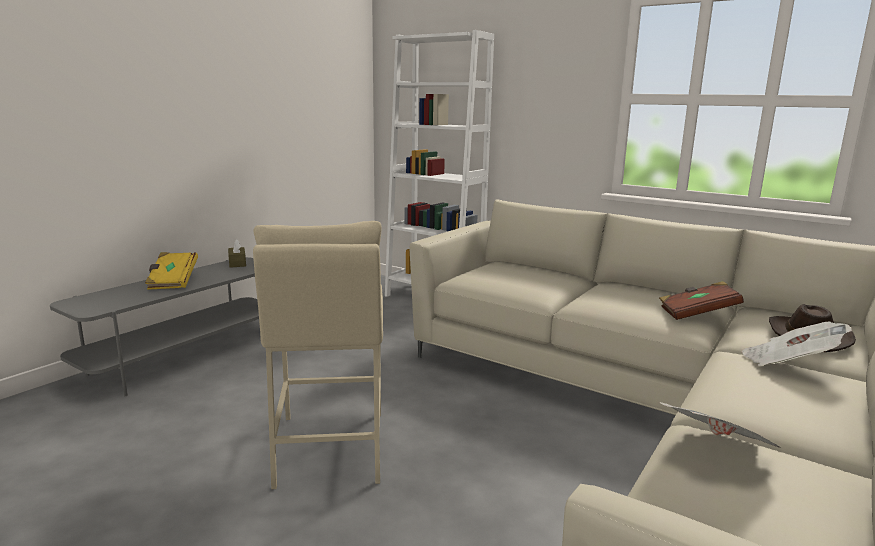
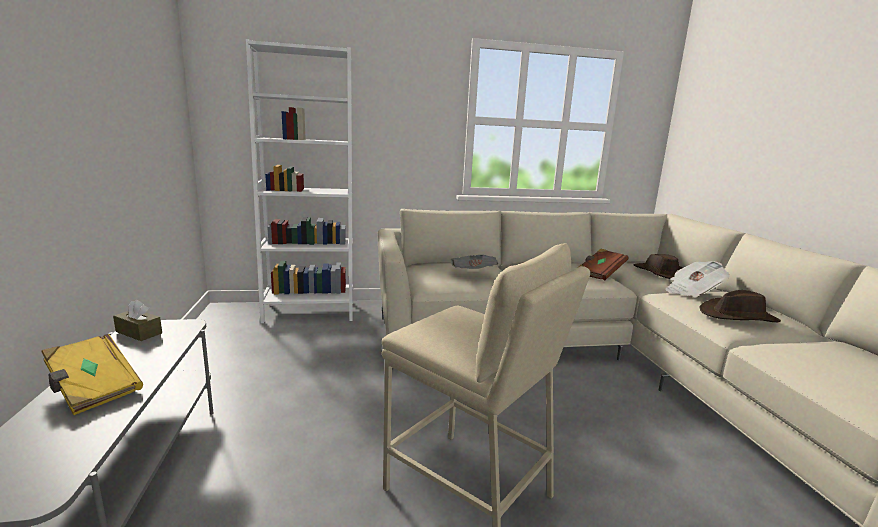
camera: 45 degrees left, 0 degrees up
(716, 451) = (795, 354): newspaper -> newspaper (473, 275)
(769, 401) = (738, 316): none -> brown hat

